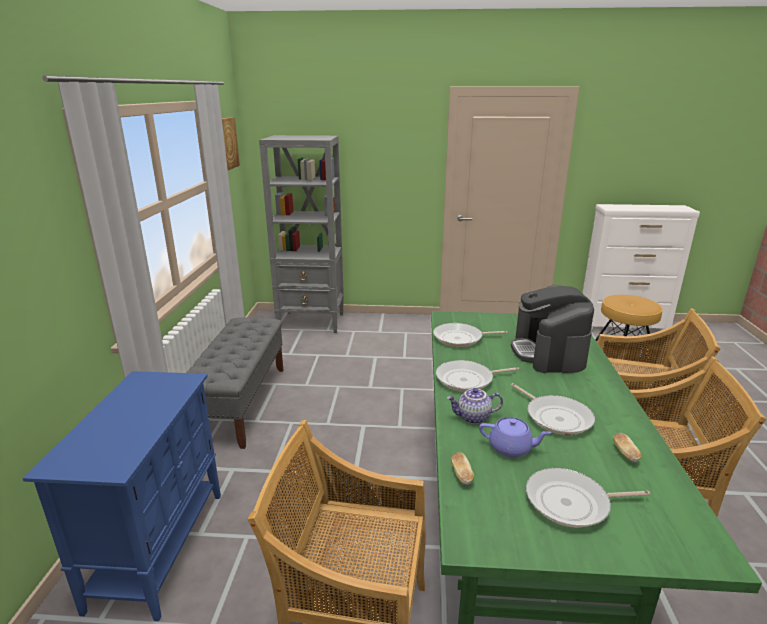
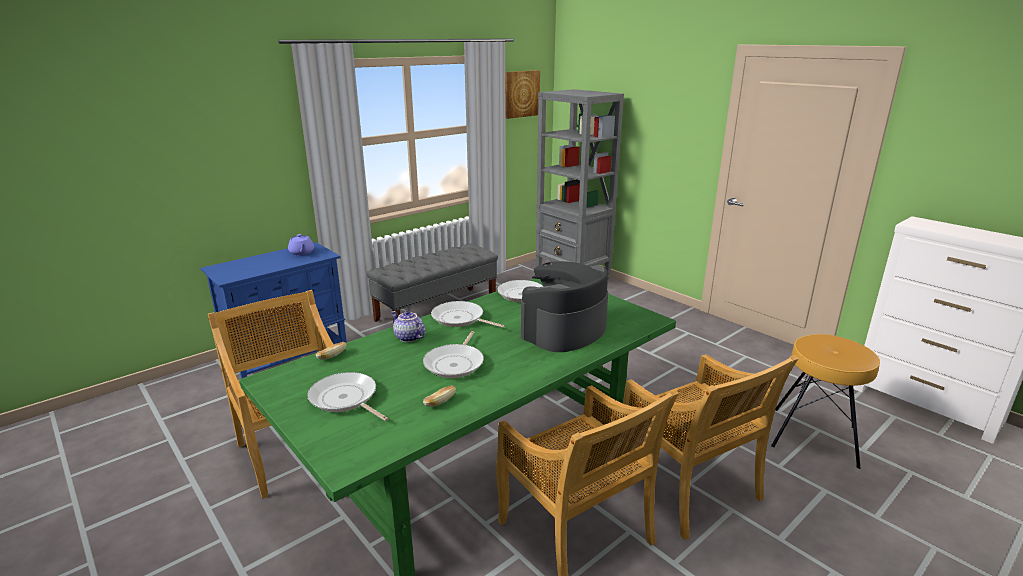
camera: 45 degrees right, 0 degrees up
(511, 448) = (387, 361): purple teapot -> purple teapot (302, 253)

